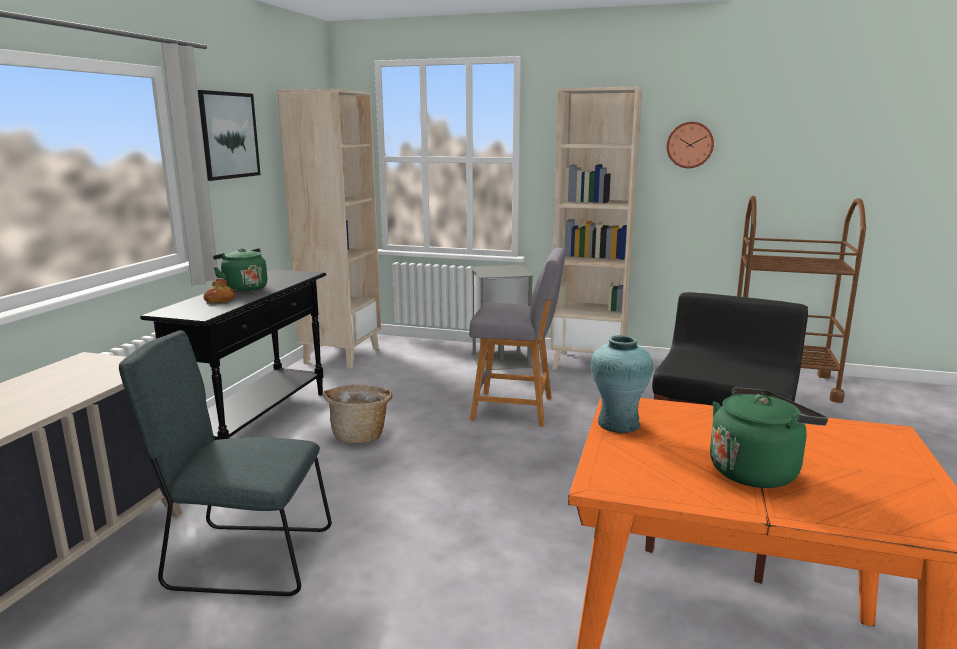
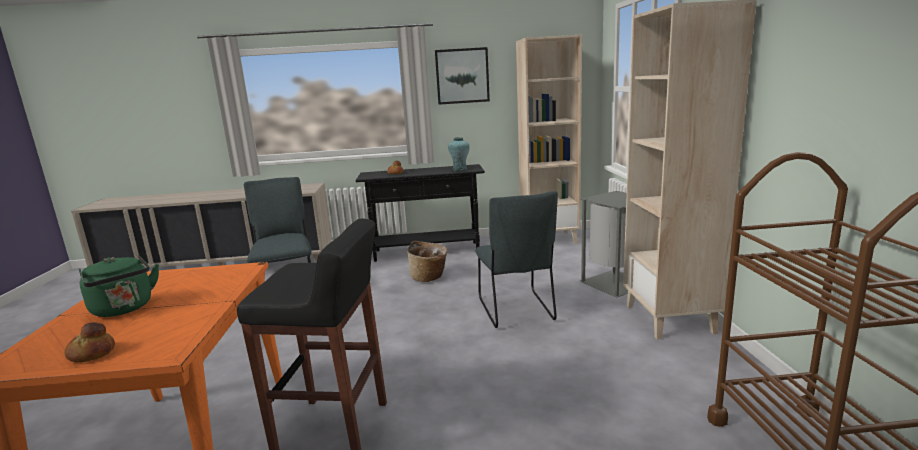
camera: 70 degrees right, 0 degrees up
(243, 289) = (423, 170): green kettle -> none
(517, 409) = (517, 311): grey stool -> grey chair
(618, 424) = (211, 271): turquoise vase -> turquoise vase (459, 169)
(690, 145) = (800, 70): wall clock -> none
(900, 474) = (91, 354): none -> bread

